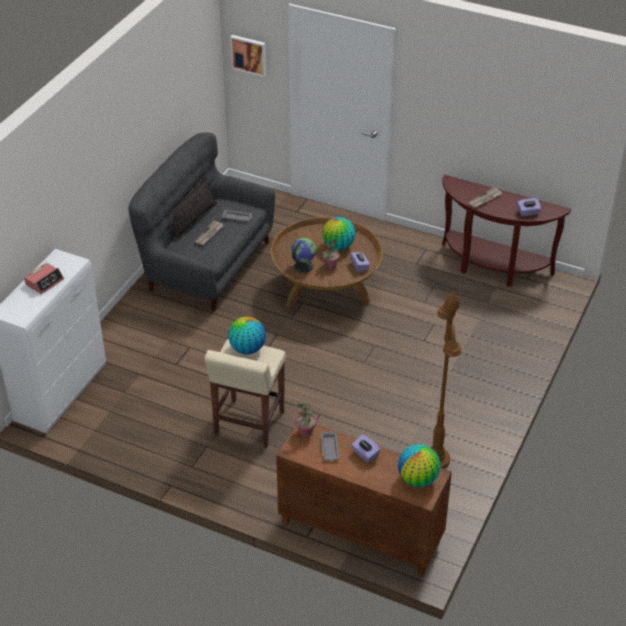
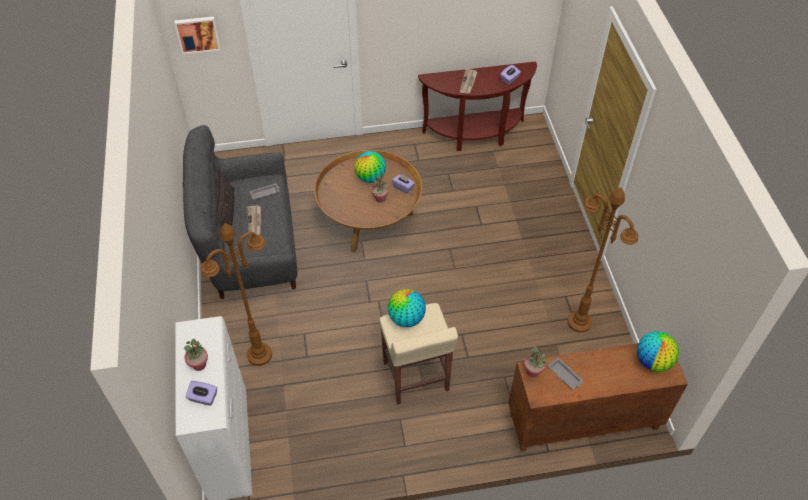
camera: 35 degrees left, 10 degrees up
(44, 282) = (199, 364): alarm clock -> potted plant
(141, 344) = (260, 354): none -> brown floor lamp
(303, 266) = (358, 210): globe -> none
(365, 454) = (595, 363): purple tissue box -> purple tissue box (203, 398)

